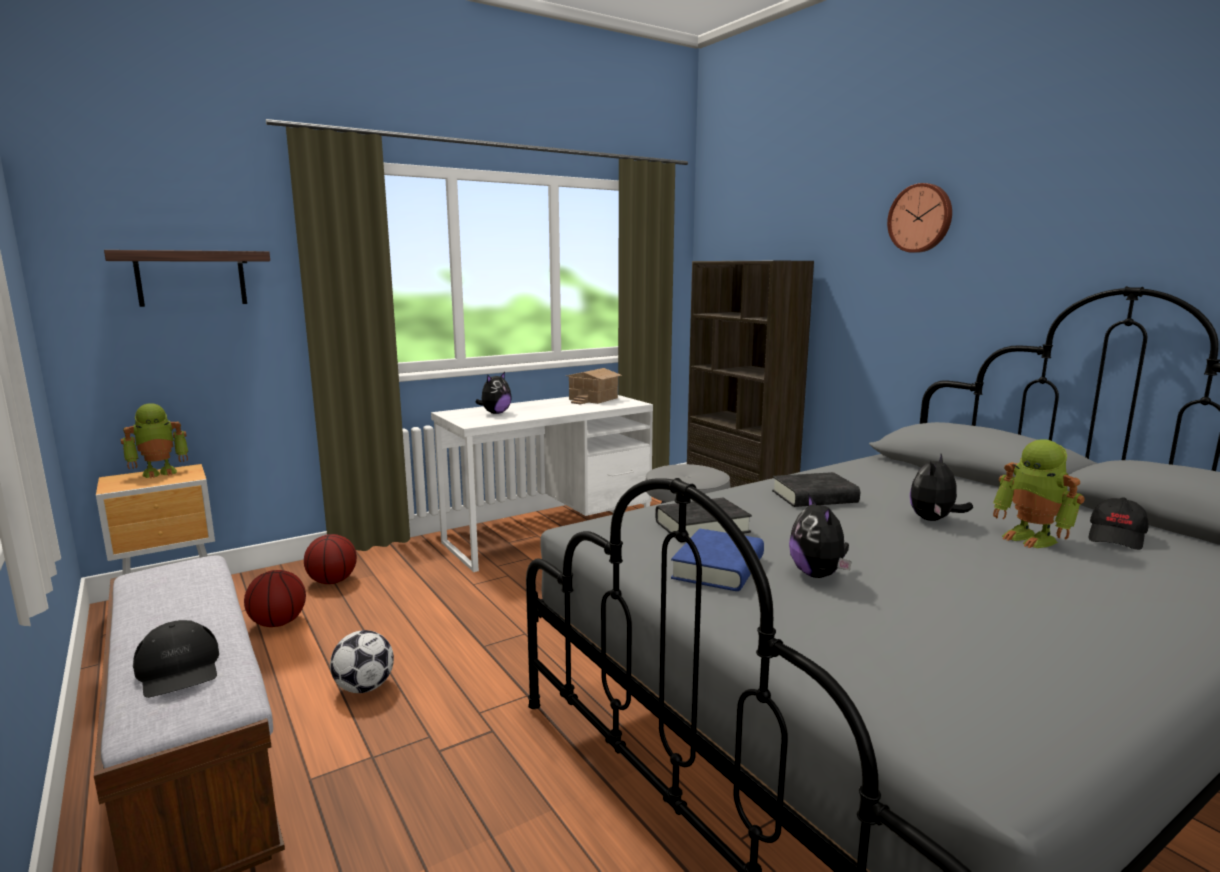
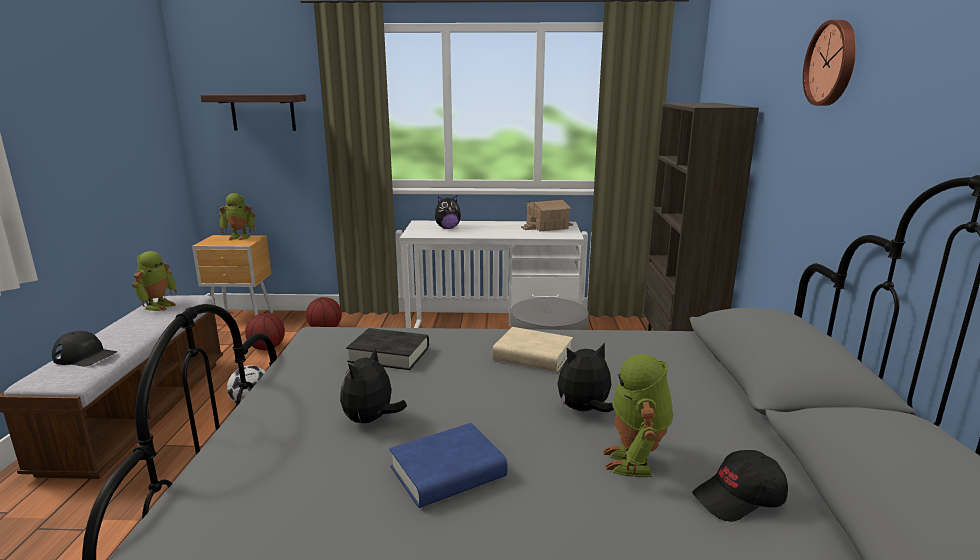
camera: 35 degrees right, 5 degrees up
(162, 583) = (158, 306): none -> toy robot
(179, 670) = (85, 356): black cap -> black cap turned 75 degrees counterclockwise
(718, 568) = (323, 389): blue book -> blue book (448, 472)
(814, 497) = (533, 356): black book -> beige book

